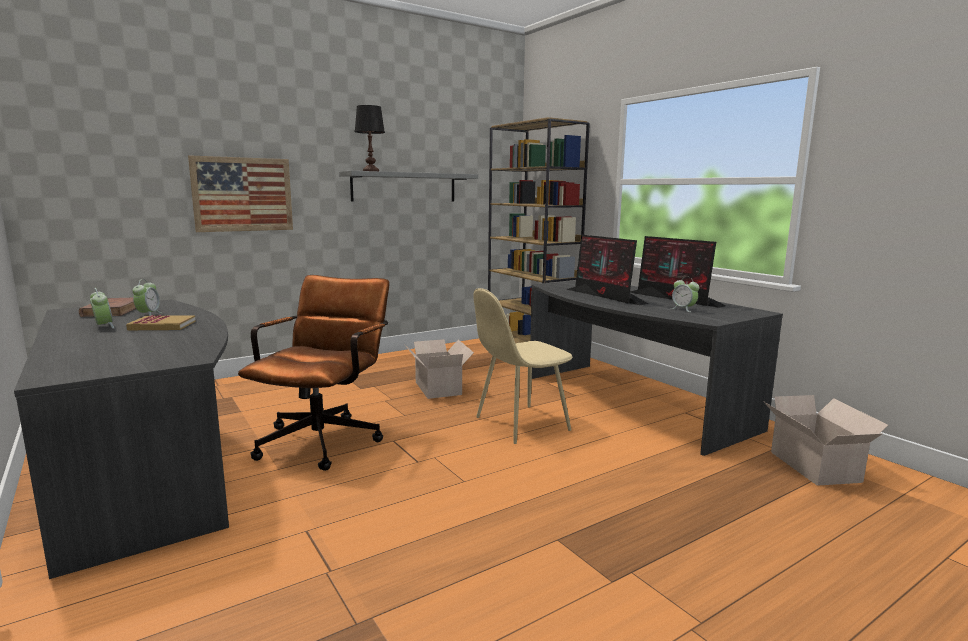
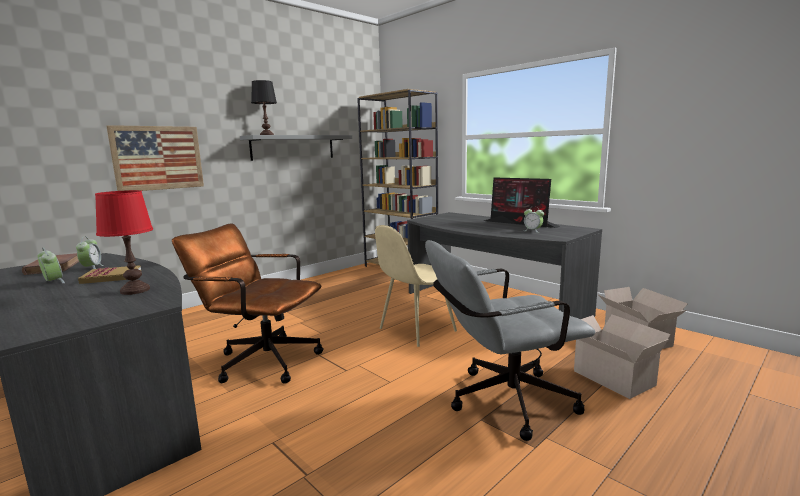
camera: 10 degrees left, 0 degrees up
(176, 342) = (135, 290): none -> red table lamp
(325, 438) = (260, 359): brown office chair -> brown office chair turned 75 degrees counterclockwise
(438, 387) = (340, 307): cardboard box -> cardboard box (612, 377)
(592, 522) = (501, 402): none -> grey office chair
(605, 296) = (469, 225): monitor -> none

